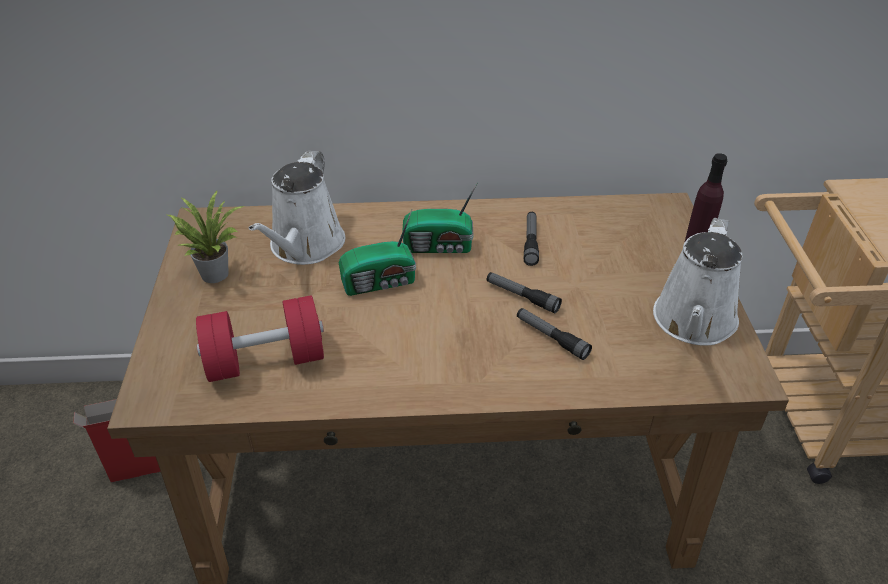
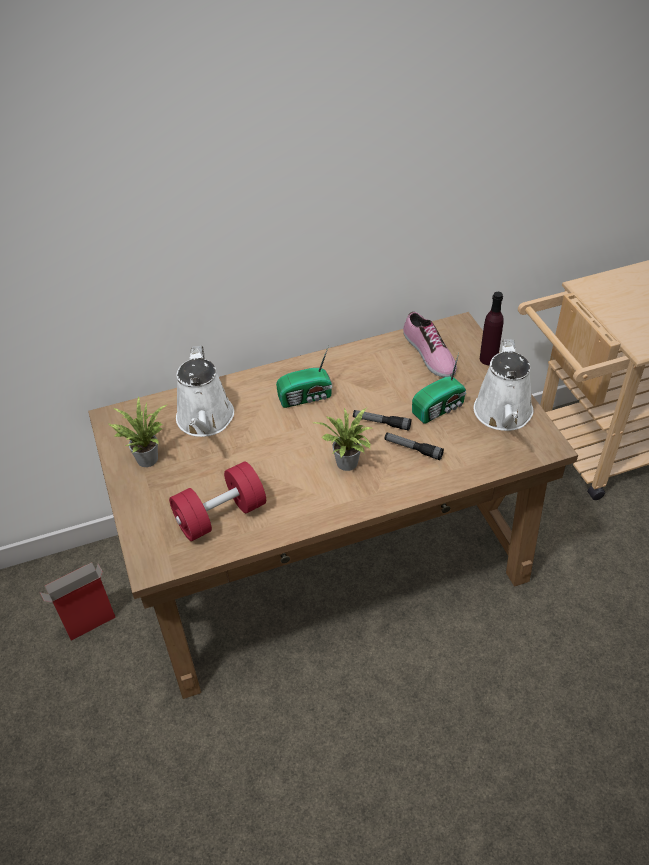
camera: 15 degrees left, 5 degrees up
(381, 282) = (276, 436): radio -> radio (440, 408)
(456, 337) = (347, 465): none -> potted plant
(530, 242) = (371, 378): flashlight -> none
(616, 229) = (428, 354): none -> shoe

